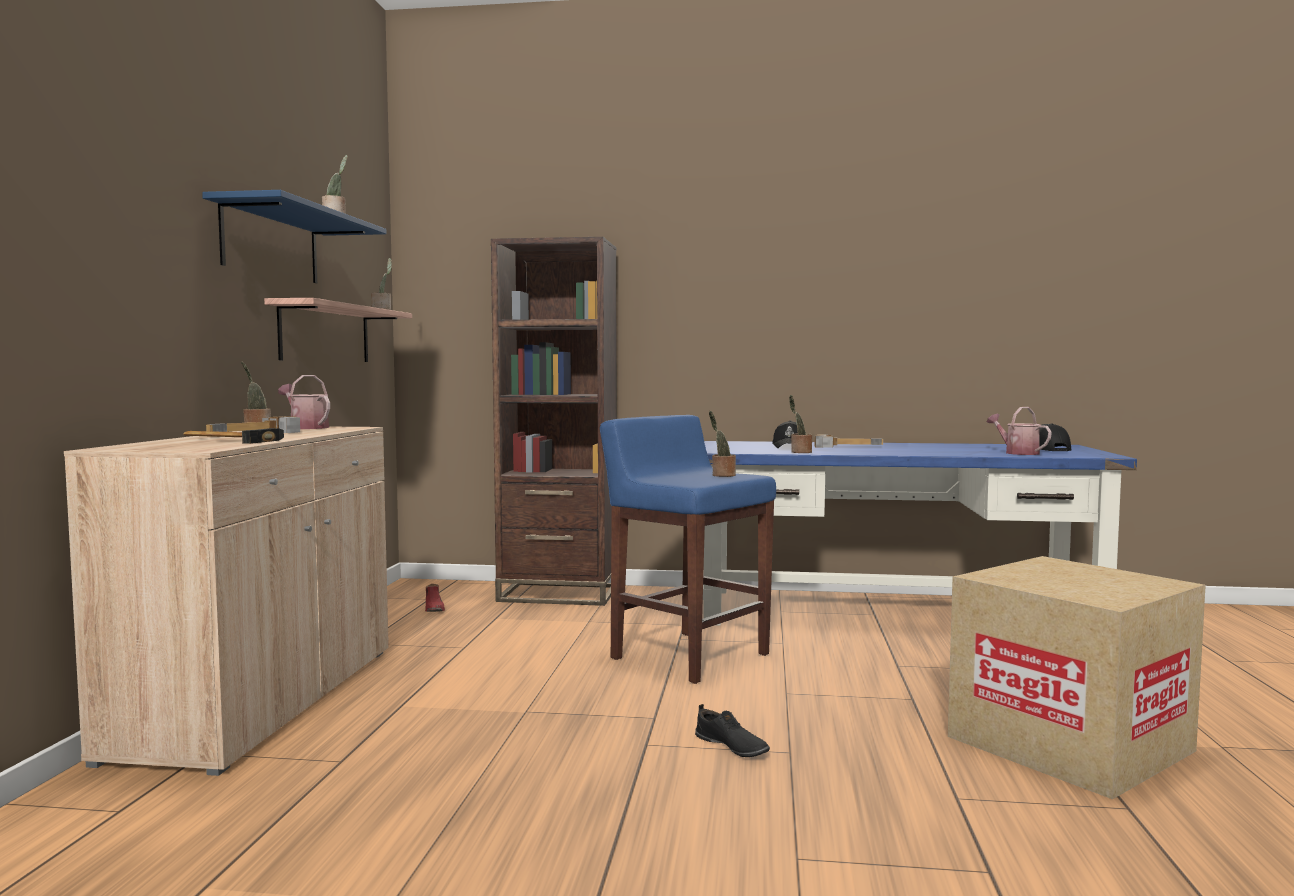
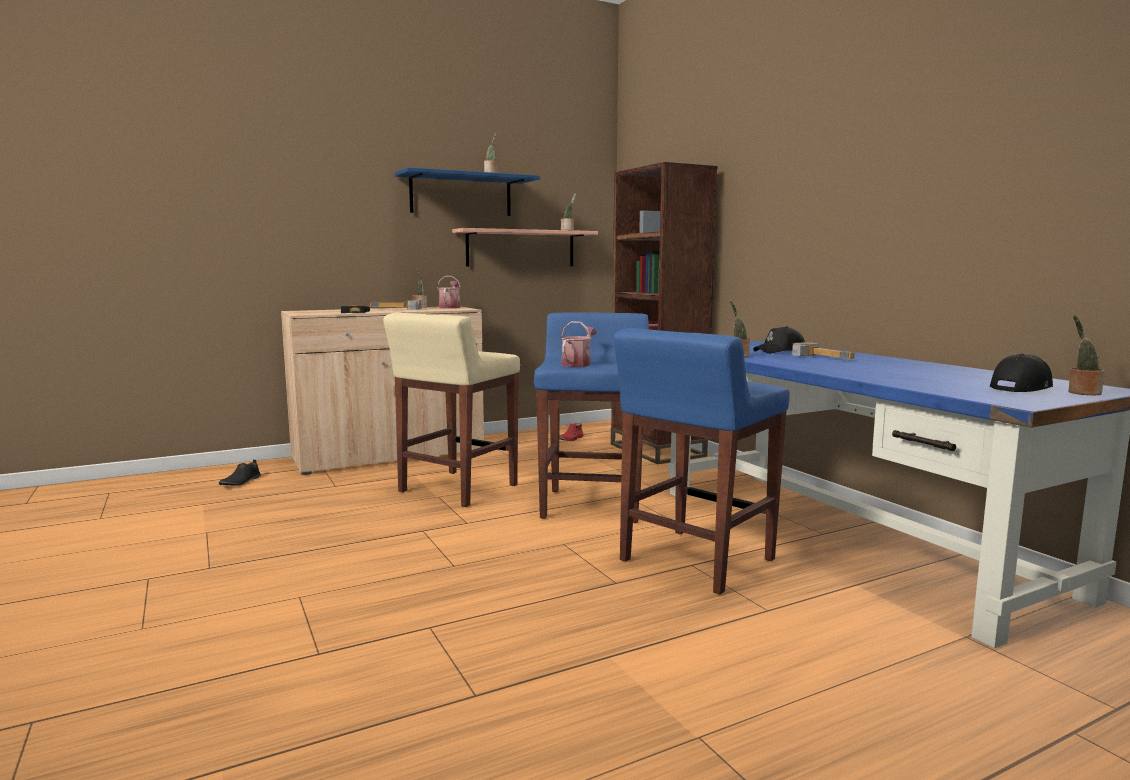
camera: 55 degrees right, 5 degrees up
(515, 696) = (457, 489): none -> beige stool
(722, 475) = (608, 364): potted plant -> potted plant (1082, 392)
(731, 747) = (444, 550): black shoe -> black shoe (240, 482)
(890, 662) = (695, 561): none -> blue stool
(1018, 453) = (939, 384): watering can -> watering can (578, 364)
(1069, 743) = (597, 656): cardboard box -> none

